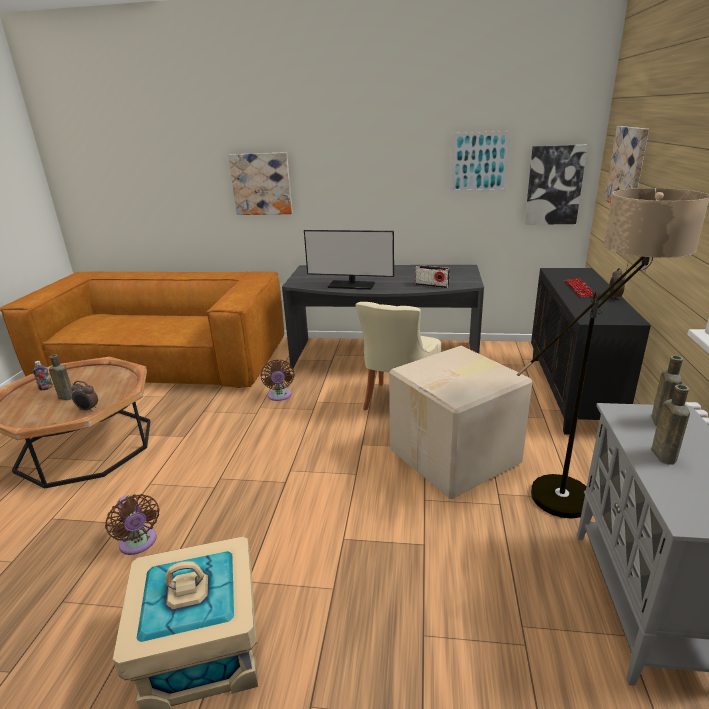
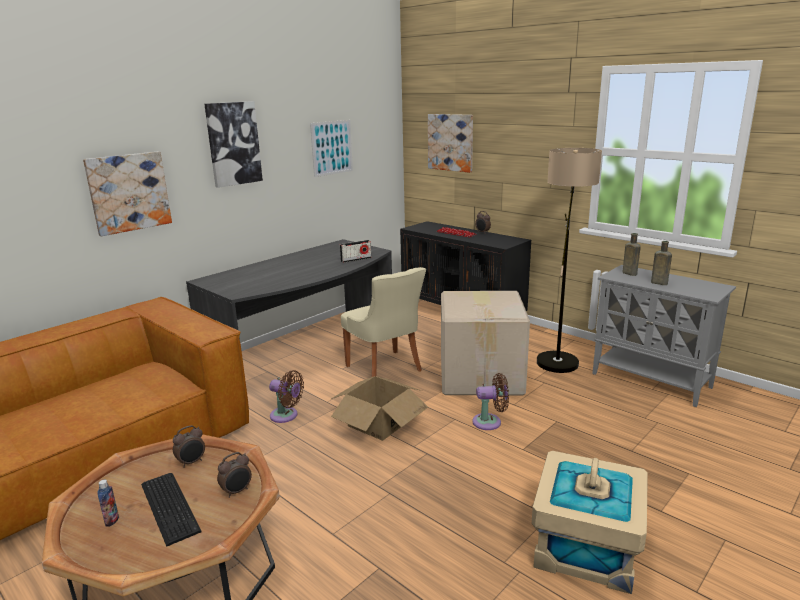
camera: 55 degrees left, 5 degrees down
(65, 397) = (171, 505): brown bottle -> keyboard
(116, 381) = (192, 462): none -> alarm clock
(139, 543) = (426, 559): brown fan -> brown fan (490, 422)
(310, 438) = (379, 422): none -> cardboard box
(351, 285) = (295, 278): monitor -> none
(554, 185) = (380, 162): picture -> picture (233, 144)

